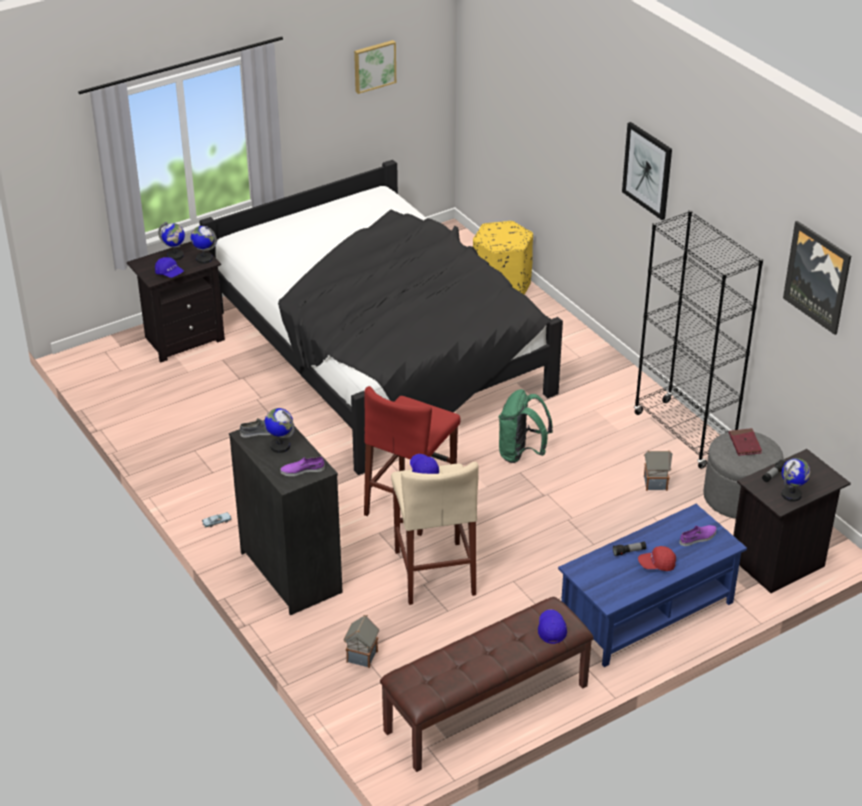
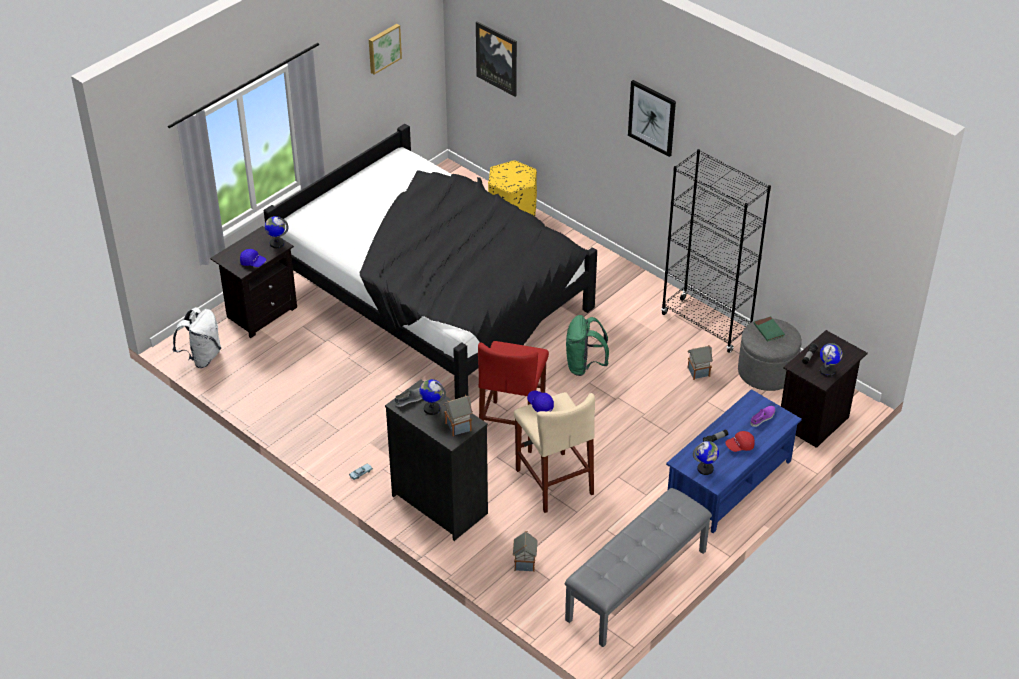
camera: 15 degrees left, 5 degrees up
(100, 373) = (202, 357): none -> white backpack
(175, 256) = (250, 245): globe -> globe (705, 469)
(302, 470) = (459, 426): purple shoe -> toy house
(487, 709) = (637, 586): brown bench -> grey bench
(551, 630) = (681, 516): blue cap -> none
(744, 444) = (768, 330): red book -> green book
(818, 277) = (821, 196): picture -> picture (497, 58)

